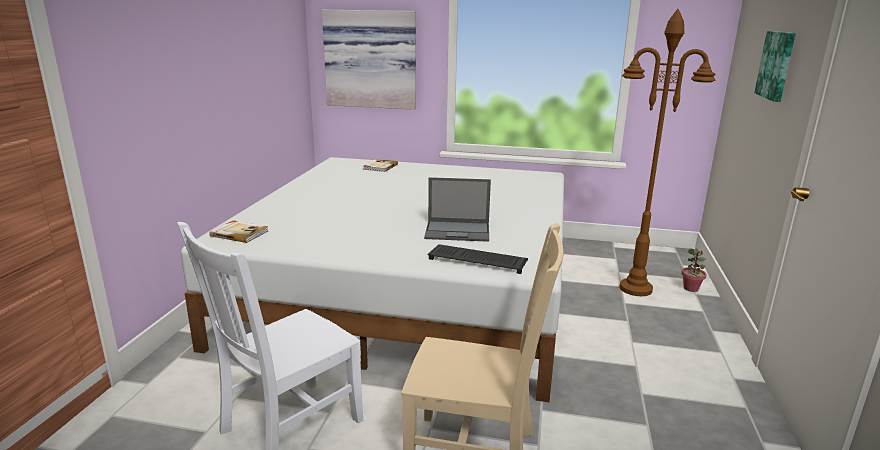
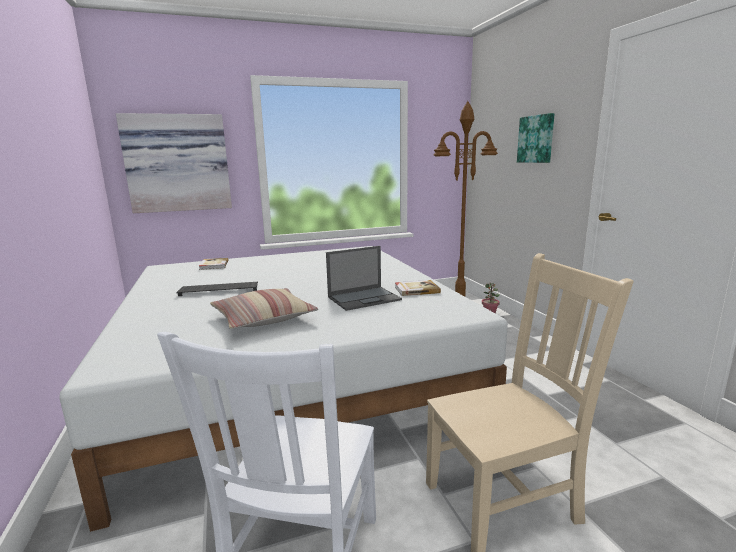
camera: 30 degrees left, 5 degrees down
(239, 233) = (132, 353): book -> book (416, 289)
(352, 228) = (263, 318): none -> pillow
(479, 260) = (418, 315): keyboard -> keyboard (220, 289)

